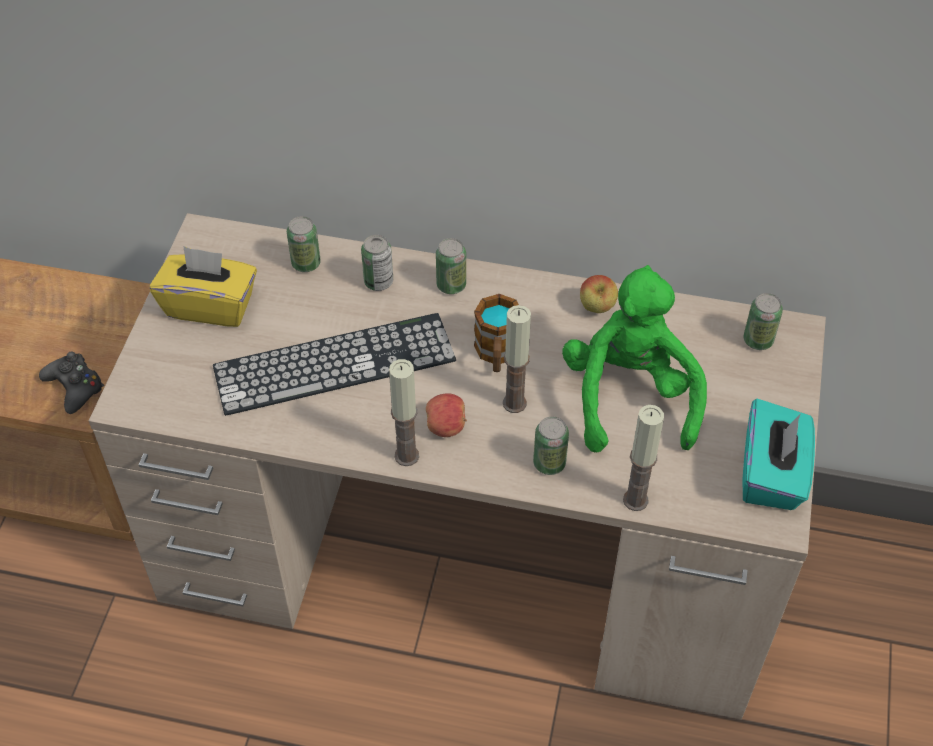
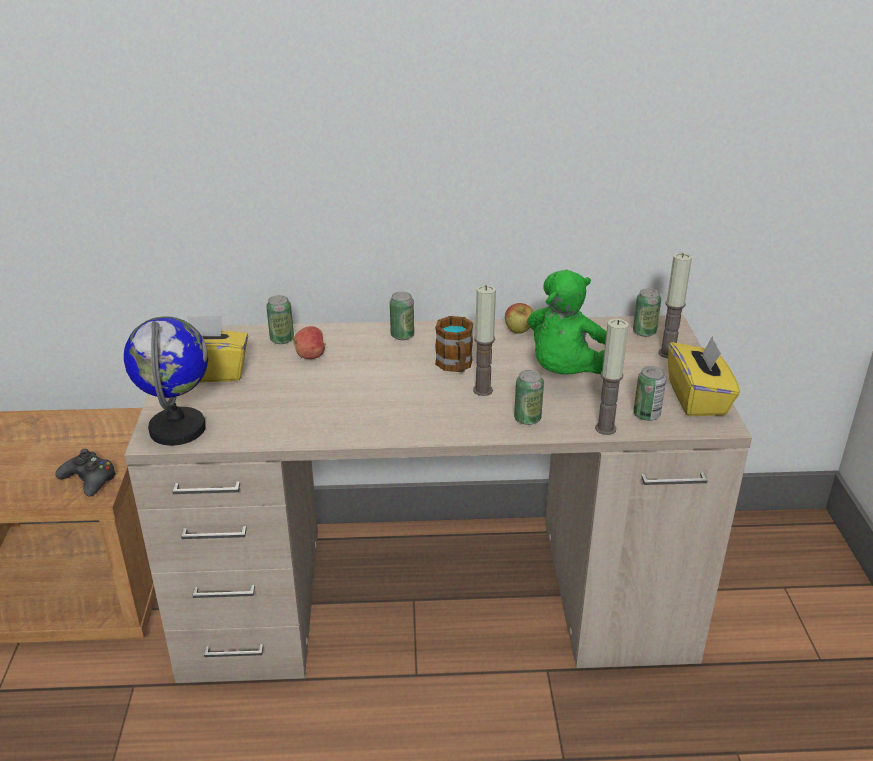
camera: 15 degrees left, 20 degrees down
(153, 392) = (178, 429): none -> globe
(334, 363) = (328, 390): keyboard -> none
(378, 282) = (344, 341): can -> can (646, 415)
(406, 456) = (411, 432): candle -> candle (667, 353)
(446, 426) = (435, 411): apple -> apple (311, 356)
(629, 396) = (568, 373): green plush toy -> green plush toy turned 135 degrees counterclockwise
(772, 474) = (698, 398): turquoise tissue box -> yellow tissue box

